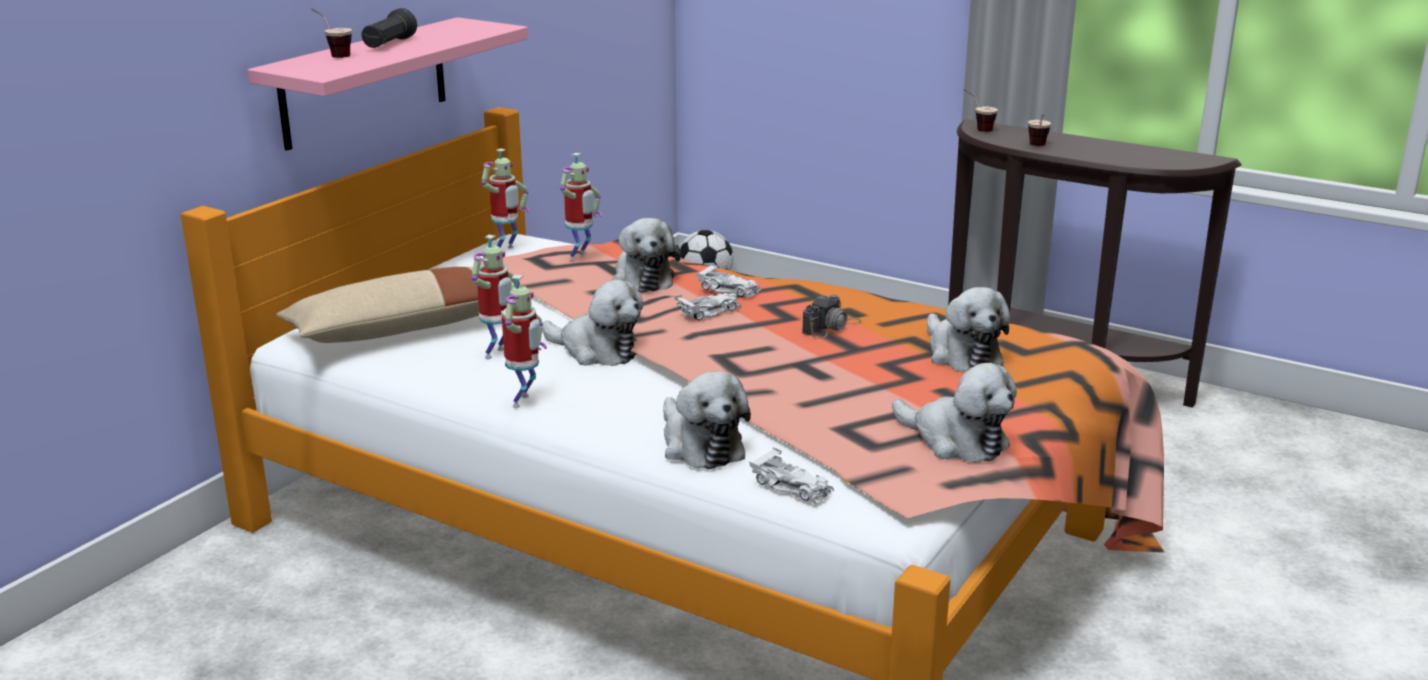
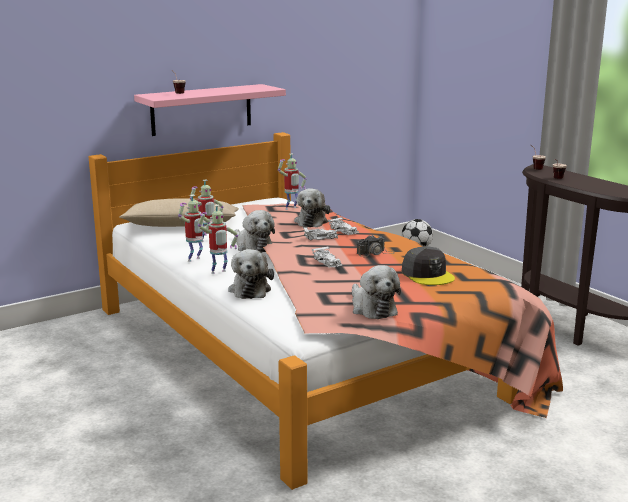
camera: 25 degrees right, 5 degrees down
(389, 44) = (209, 91): black flashlight -> none
(506, 251) = (264, 202): toy robot -> toy robot (219, 272)
(793, 486) = (270, 312): white toy car -> white toy car (327, 262)
(961, 354) = (427, 275): plush toy -> grey cap

